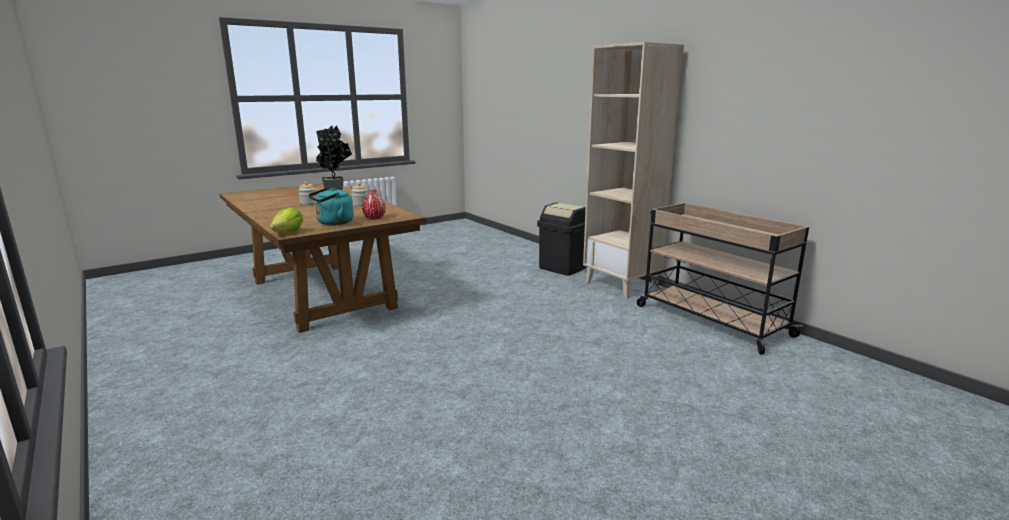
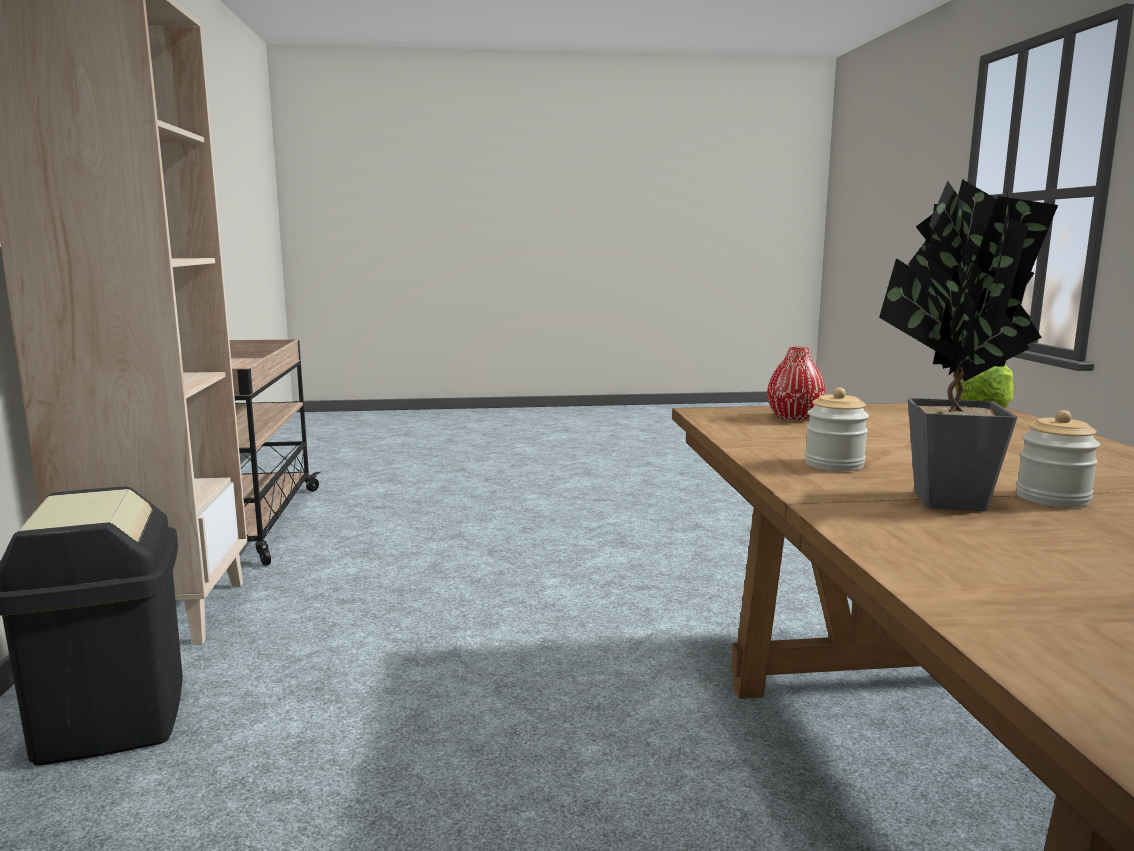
camera: 150 degrees left, 5 degrees down
(333, 223) = (895, 417): turquoise kettle -> none

